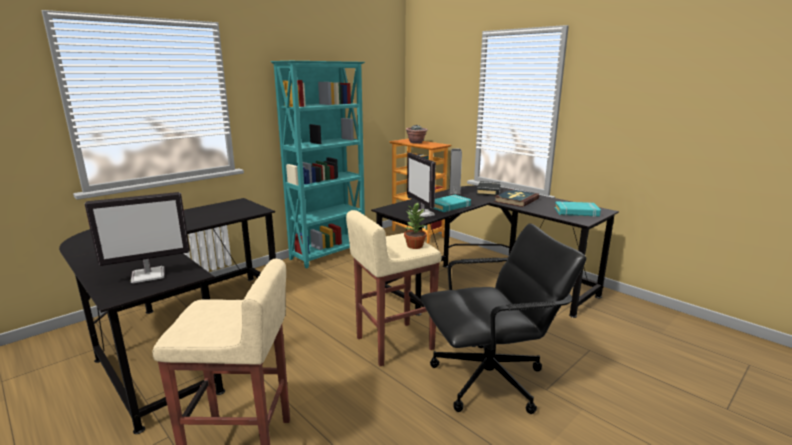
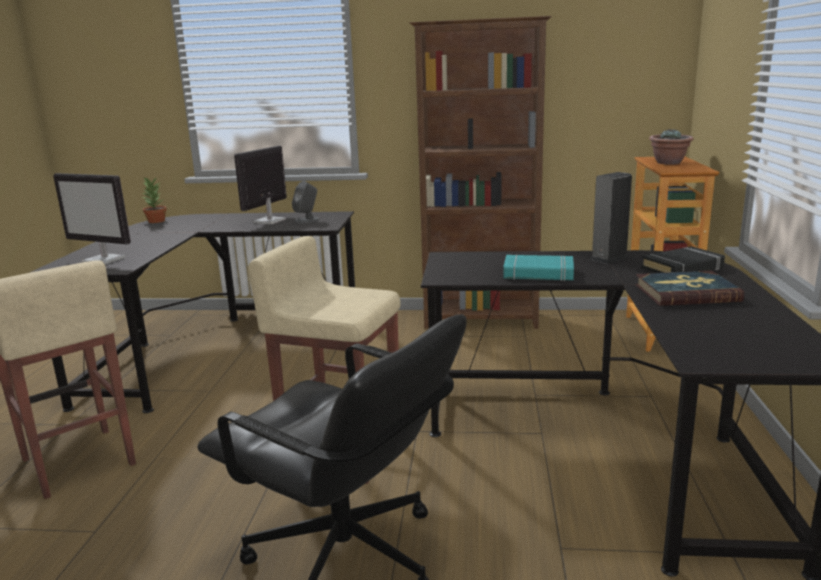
camera: 50 degrees right, 0 degrees up
(230, 209) = (307, 220): none -> grey speaker
(329, 254) = (481, 320): turquoise bookcase -> brown bookcase
(414, 246) = (347, 308): potted plant -> potted plant (156, 221)
(422, 214) = (467, 273): monitor -> monitor (269, 221)
(576, 212) = (743, 345): turquoise book -> none

